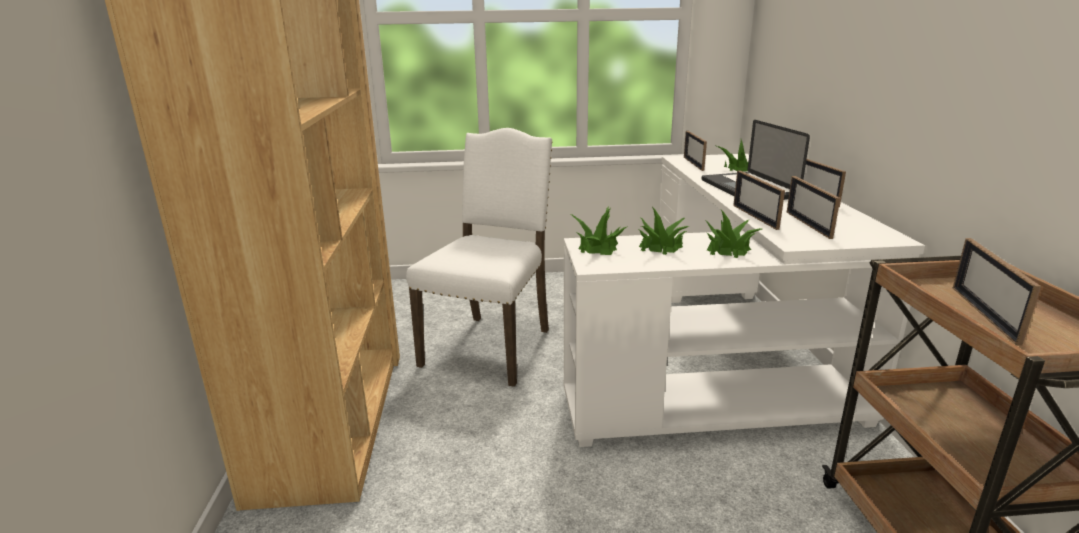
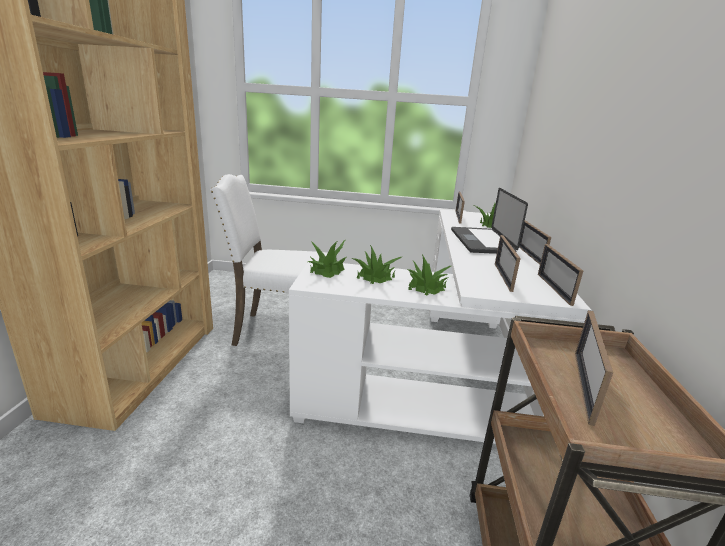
camera: 10 degrees right, 0 degrees up
(491, 346) = (279, 331): white chair -> white chair turned 120 degrees counterclockwise
(755, 217) = (465, 264): picture frame -> picture frame (554, 288)

